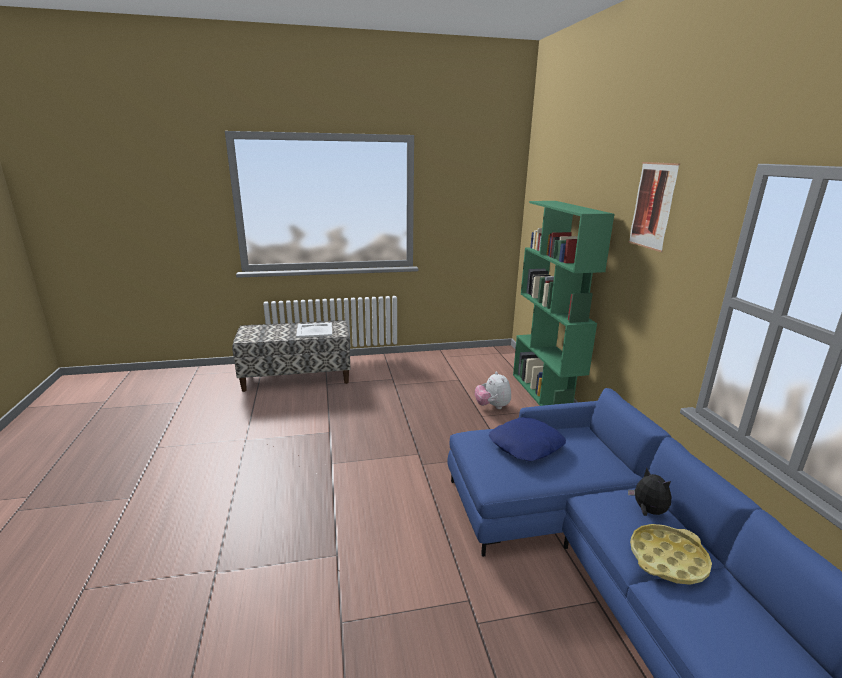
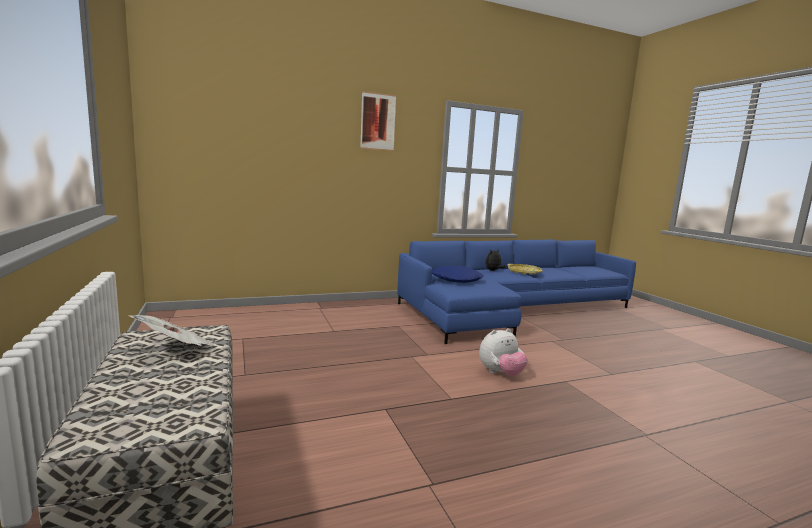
camera: 100 degrees left, 10 degrees down
(315, 330) = (177, 350): white tray -> newspaper
(492, 406) = (313, 326): plush toy -> plush toy (500, 374)
(545, 395) = (292, 307): green bookcase -> none

